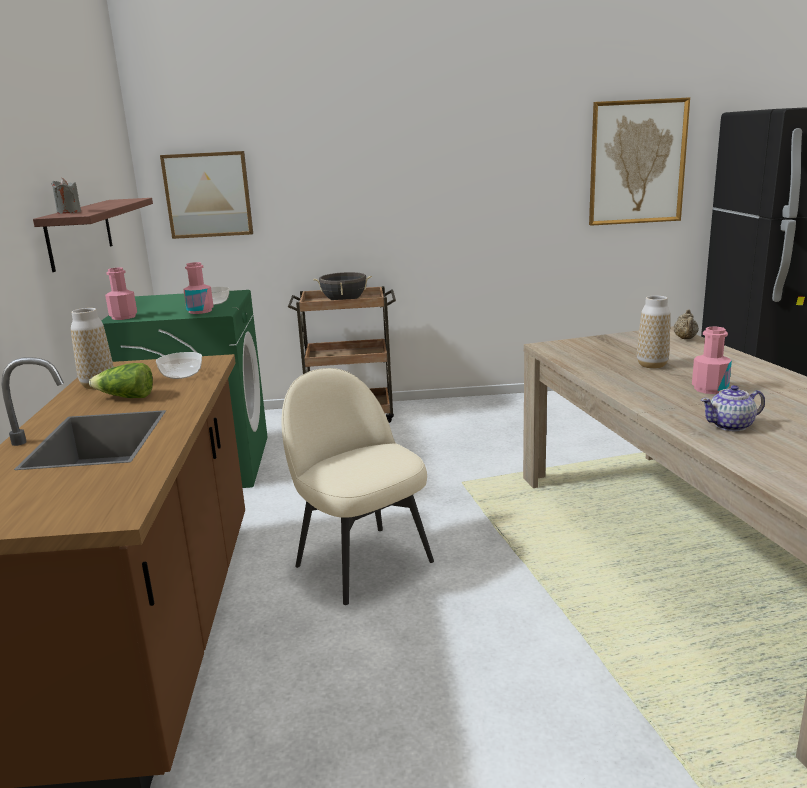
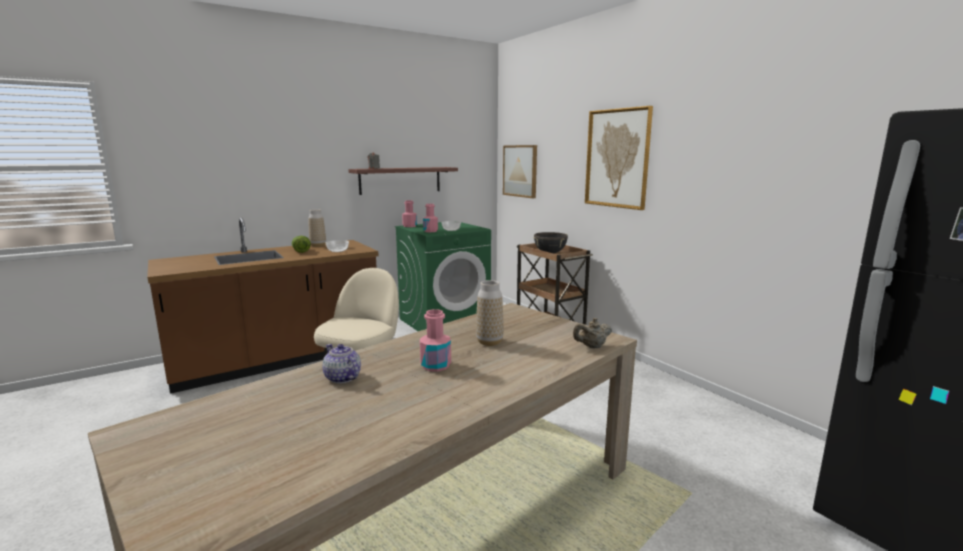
camera: 60 degrees right, 5 degrees down
(637, 162) = (822, 176): picture -> picture (617, 158)

